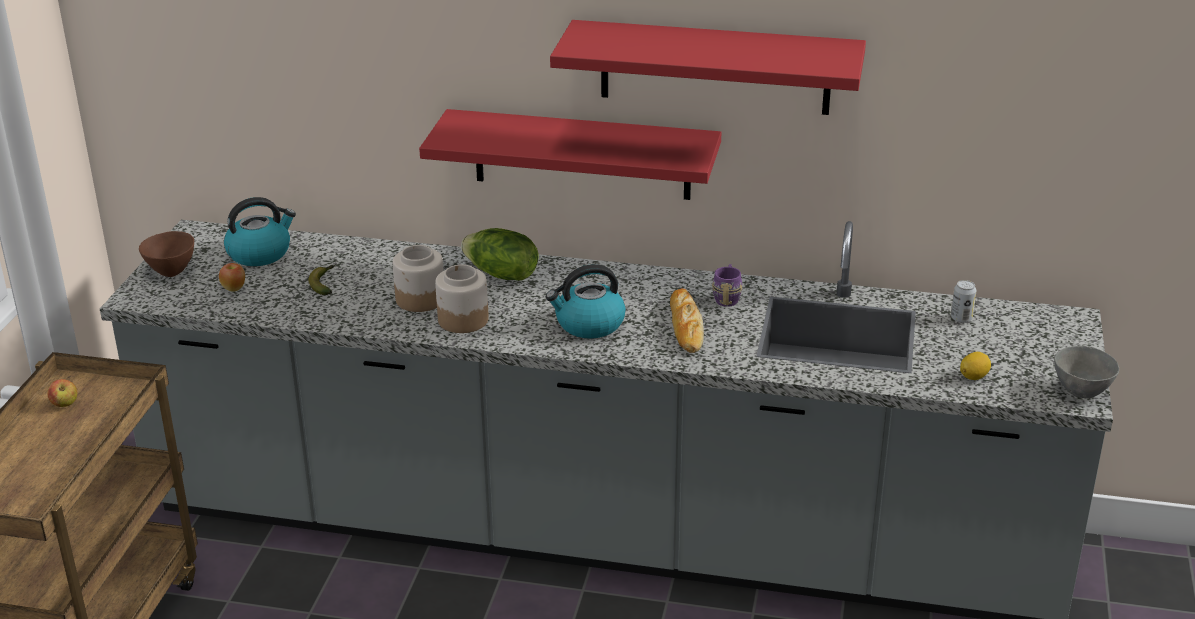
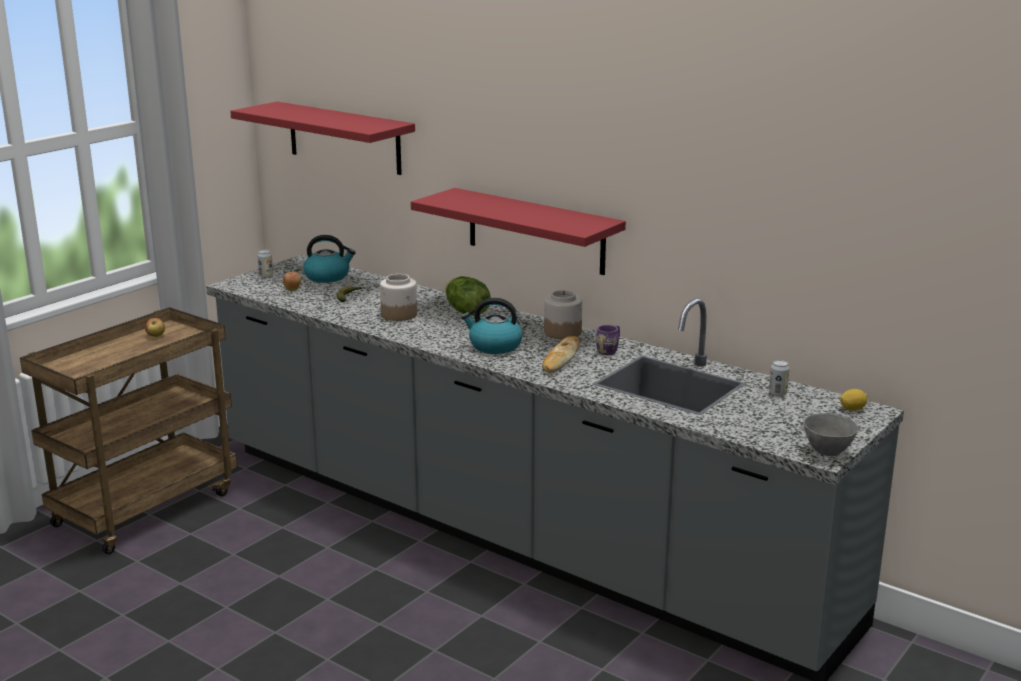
camera: 25 degrees right, 10 degrees down
(171, 271) = (266, 276): brown bowl -> can
(463, 319) = (414, 329): jar -> jar (562, 332)
(715, 67) = (622, 168): red shelf -> red shelf (344, 138)
(974, 376) = (748, 426): lemon -> lemon (852, 409)

